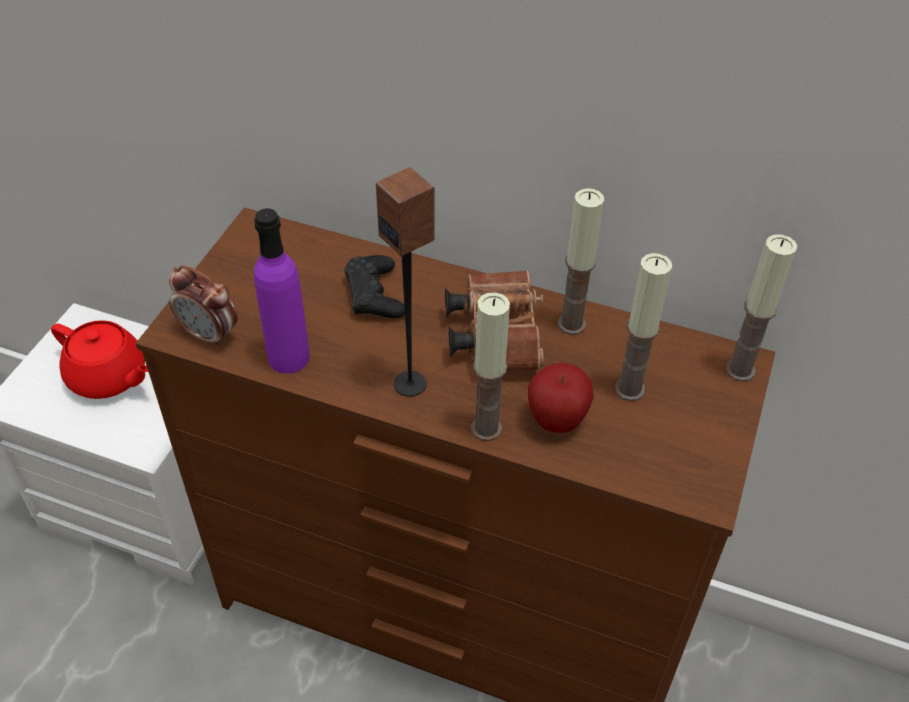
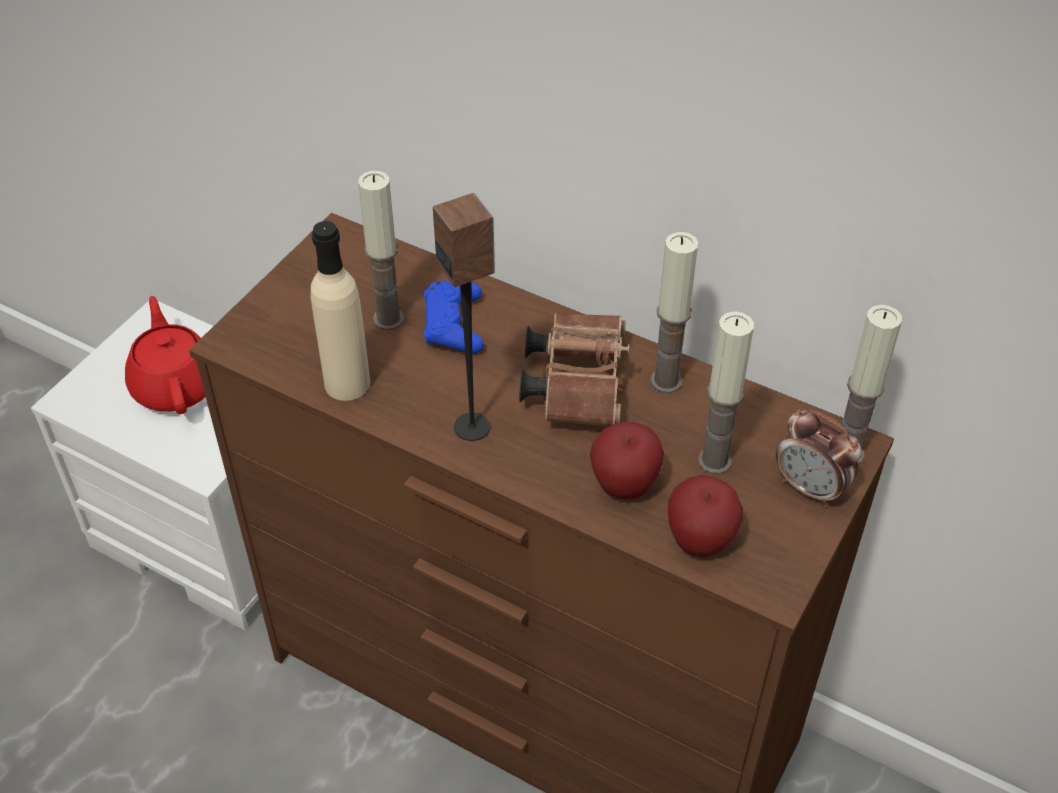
camera: 10 degrees right, 0 degrees up
(108, 377) = (176, 385): red teapot -> red teapot turned 150 degrees counterclockwise
(210, 335) = (268, 350): alarm clock -> alarm clock (810, 488)
(289, 357) = (347, 383): purple bottle -> beige bottle
(374, 295) = (454, 325): black game controller -> blue game controller
(486, 428) = (544, 485): candle -> candle (388, 319)
(634, 463) = (700, 542): none -> apple

